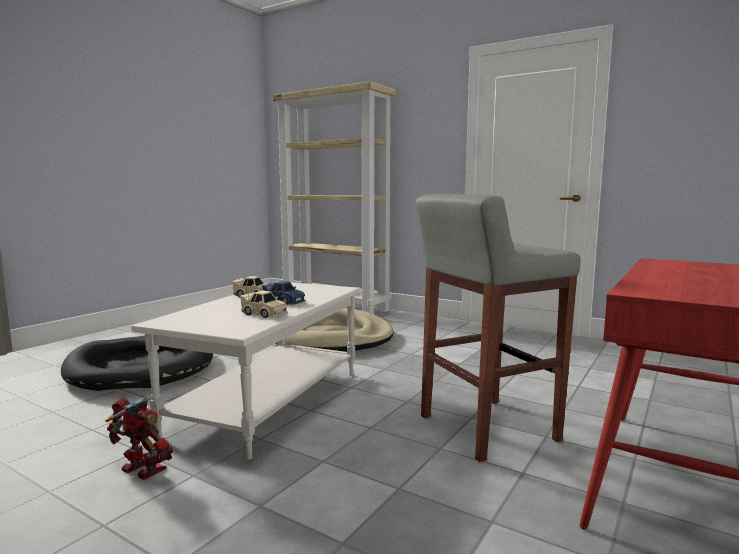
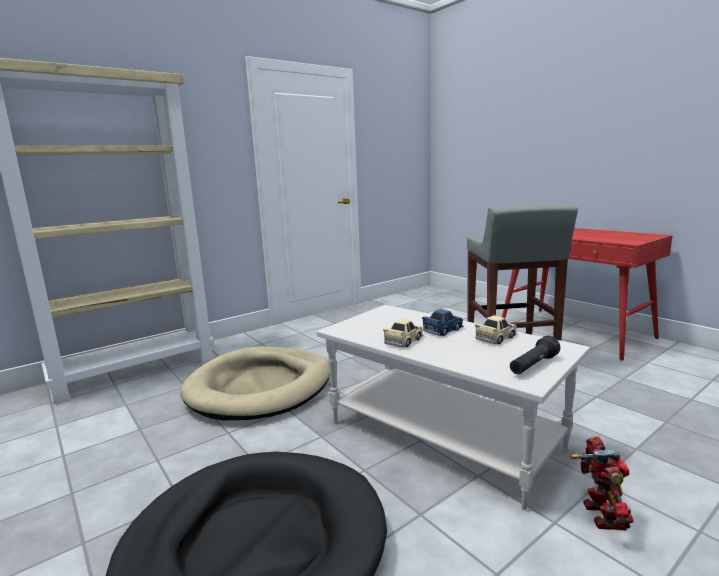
camera: 70 degrees left, 5 degrees up
(141, 471) = (600, 516): toy robot -> toy robot turned 135 degrees clockwise
(191, 323) = (533, 366): none -> black flashlight

